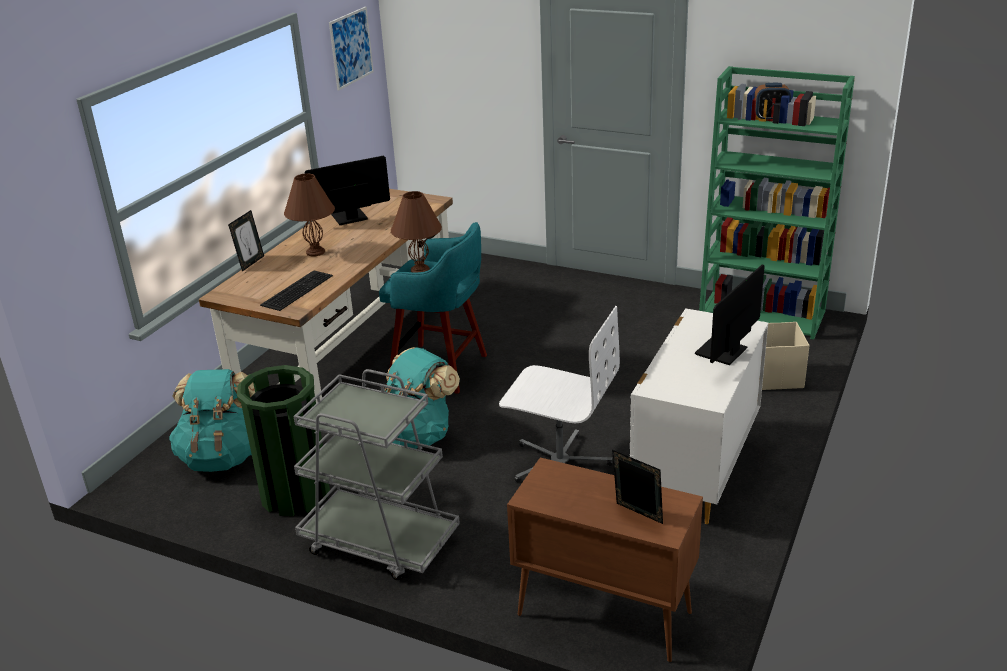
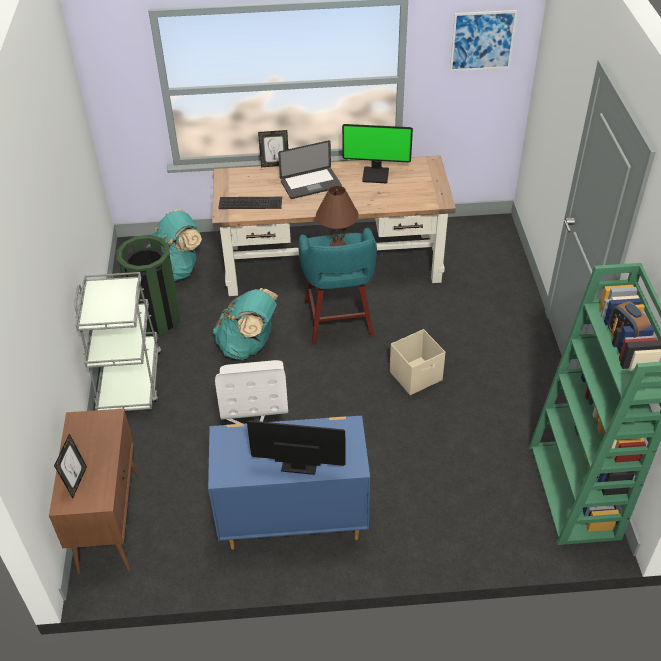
camera: 60 degrees right, 15 degrees up
(315, 252) = (310, 184): brown table lamp -> laptop
(349, 218) = (376, 174): monitor -> monitor turned 150 degrees clockwise
(695, 472) = (292, 520): white dresser -> blue dresser
(776, 376) = (469, 533): beige storage box -> beige storage box (416, 376)

